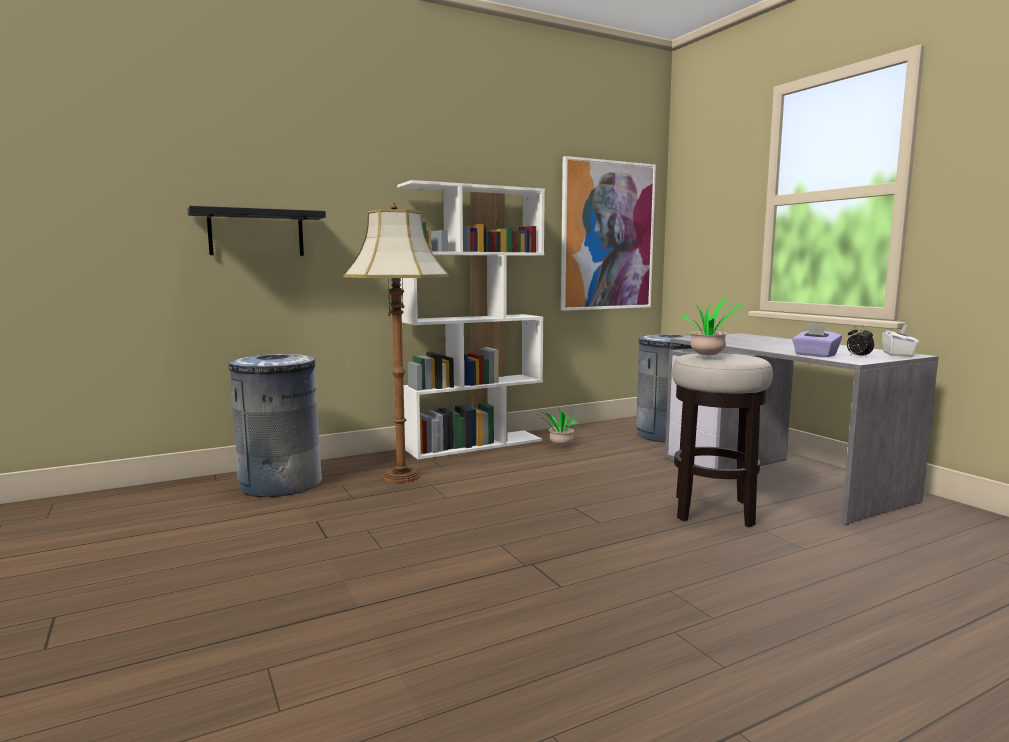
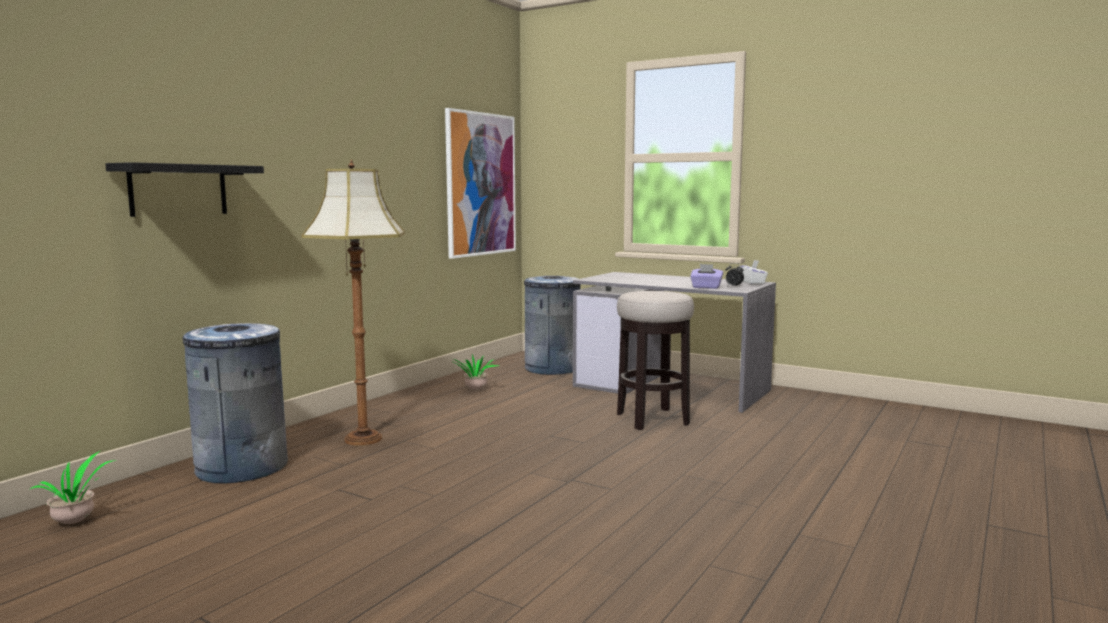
camera: 30 degrees left, 0 degrees up
(475, 444) = (393, 400): white bookcase -> none
(710, 357) = (651, 294): potted plant -> potted plant (77, 522)

